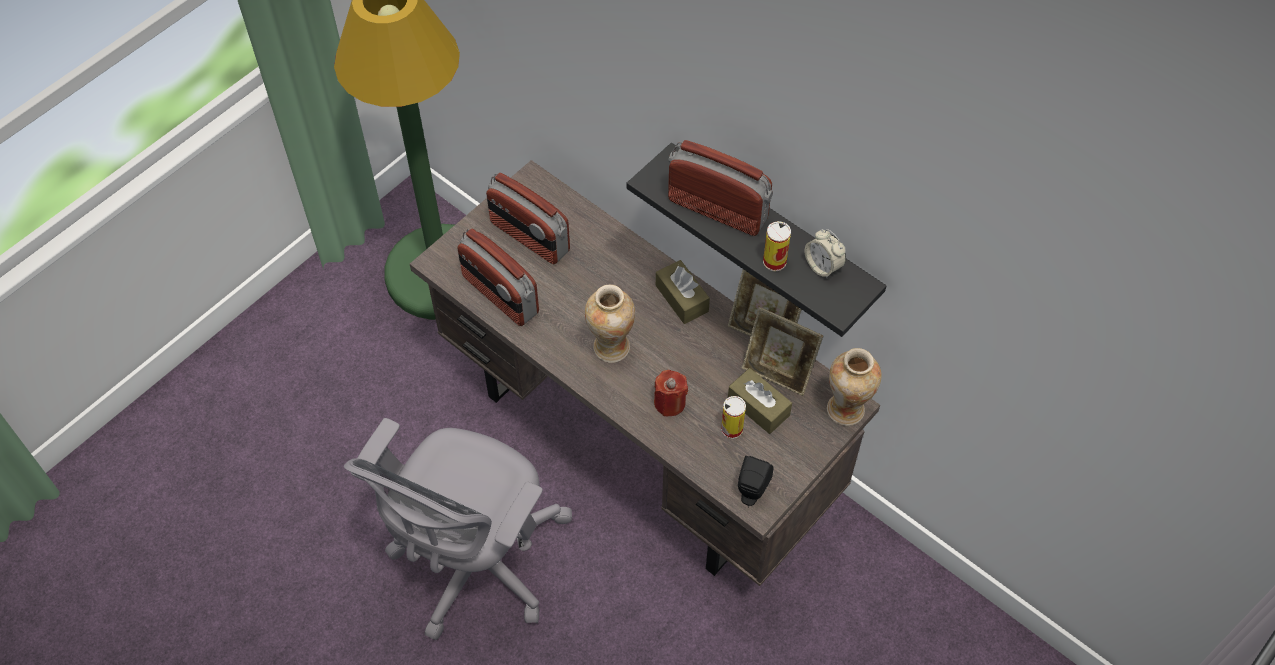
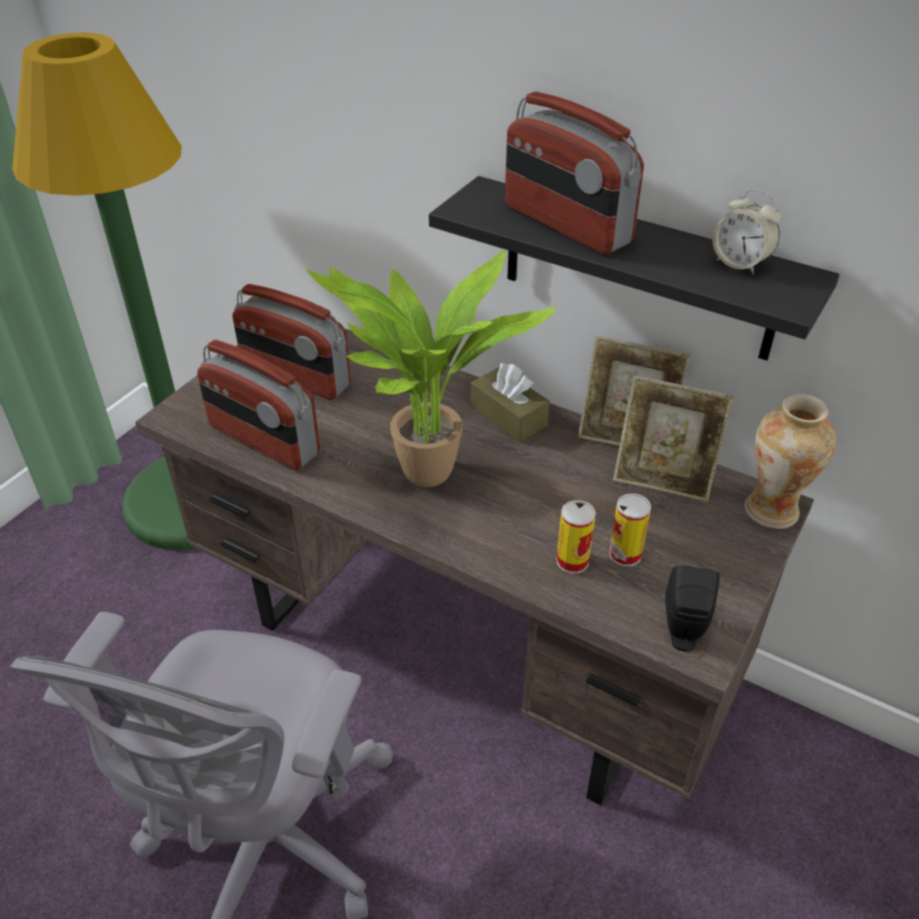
camera: 10 degrees left, 15 degrees down
(611, 348) = (428, 480): vase -> potted plant
(670, 402) = (527, 533): red candle -> none
(718, 209) = (565, 225): radio -> radio turned 150 degrees counterclockwise
(758, 407) = (652, 522): brown tissue box -> none
(774, 261) = (669, 265): can -> can (572, 561)

